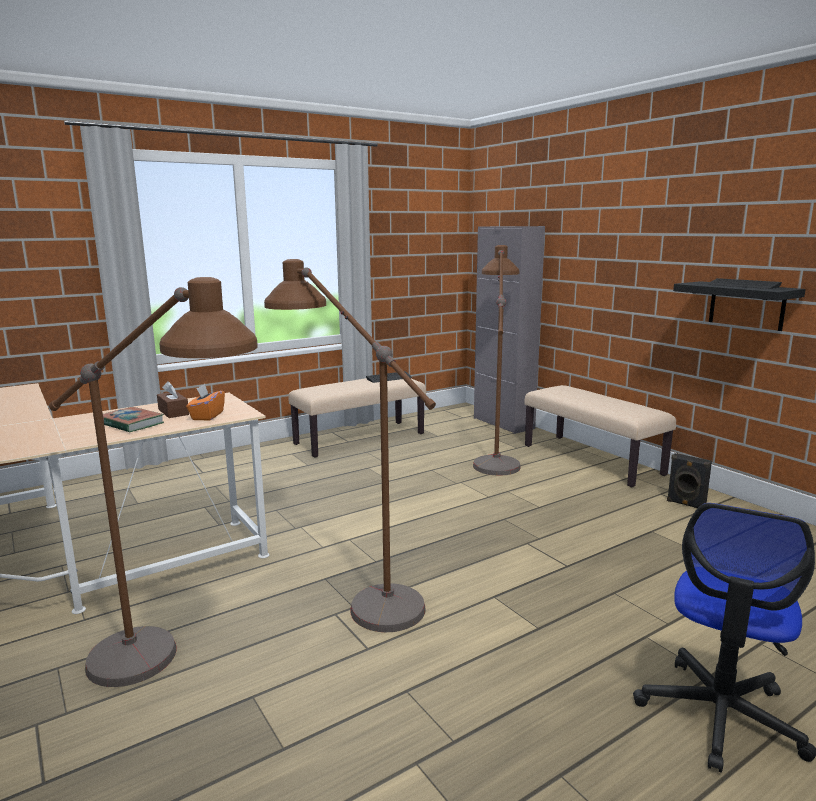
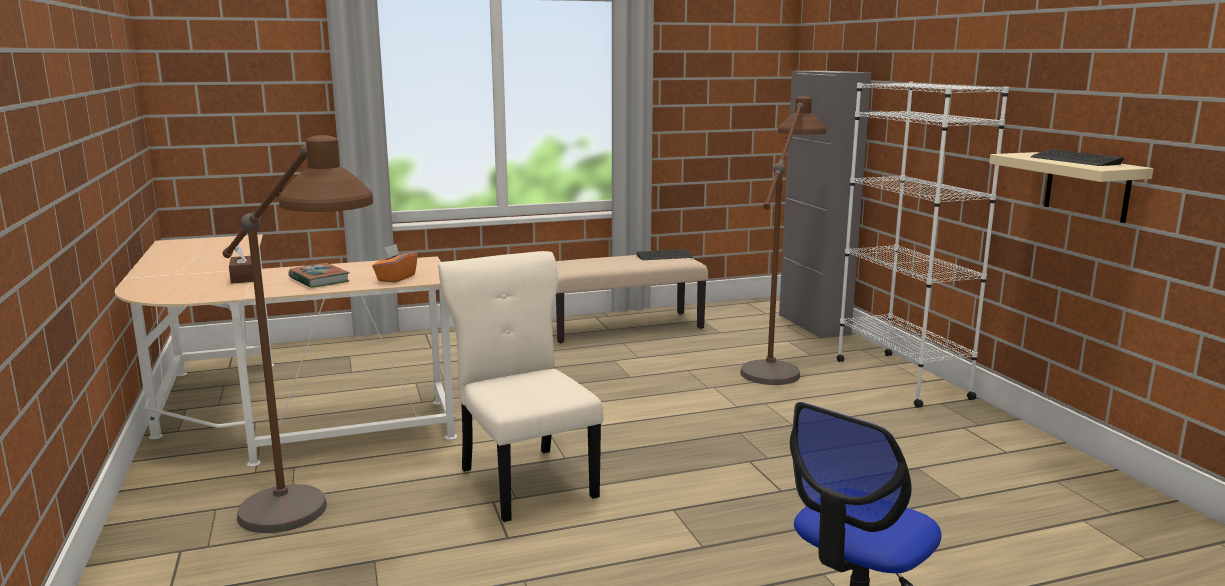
camera: 15 degrees right, 0 degrees up
(173, 412) = (367, 272): brown tissue box -> brown tissue box (243, 277)
(353, 588) = (526, 480): brown floor lamp -> beige chair
(592, 460) = (901, 378): beige bench -> white bookcase
(685, 504) = (988, 443): black speaker -> none
(746, 305) = (1087, 187): black shelf -> beige shelf

